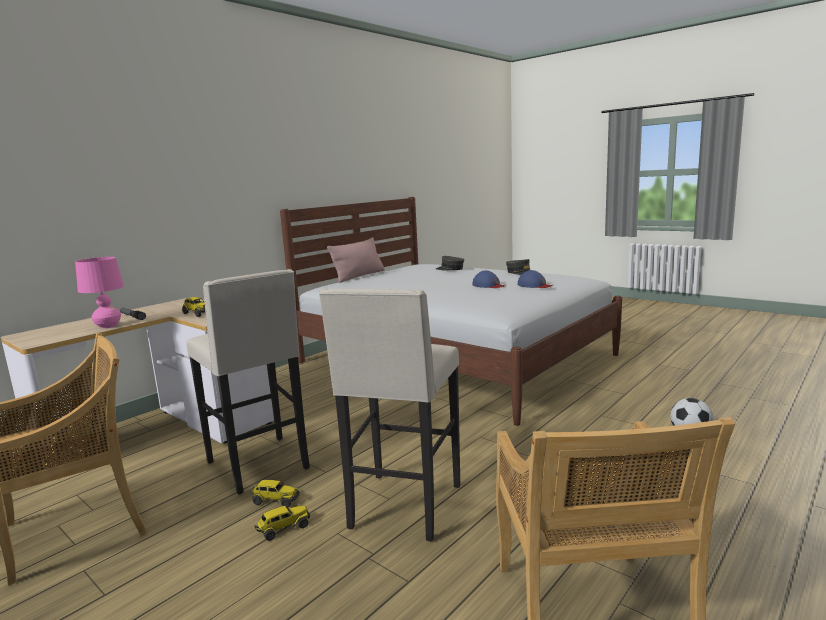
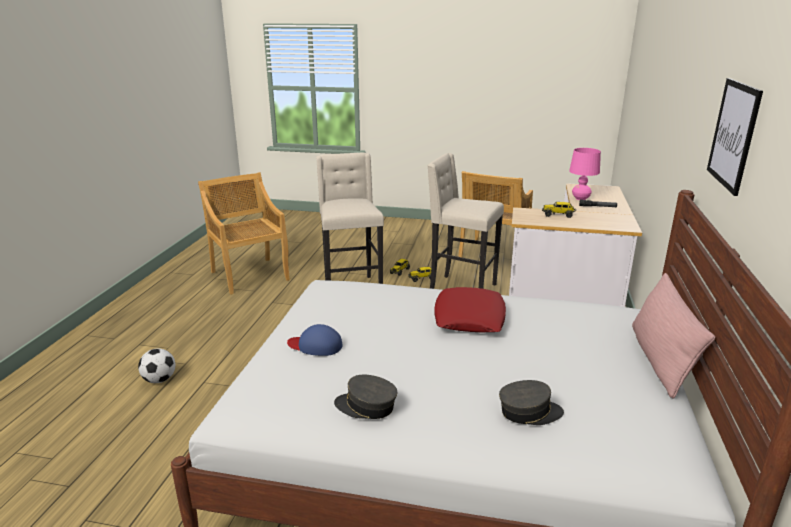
camera: 150 degrees right, 10 degrees up
(306, 162) = (733, 134): none -> picture
(424, 287) = (469, 317): none -> red pillow
(488, 285) = (382, 333): blue cap -> none

